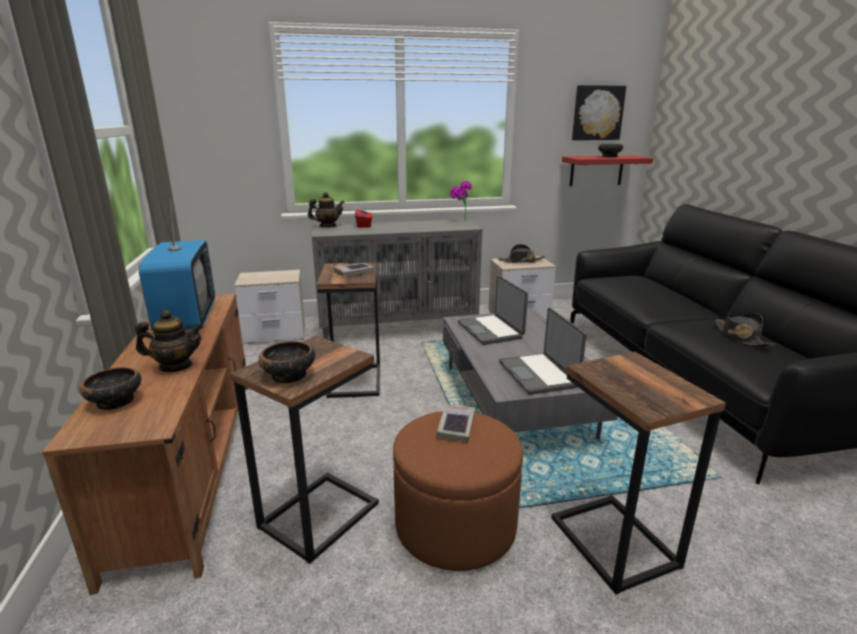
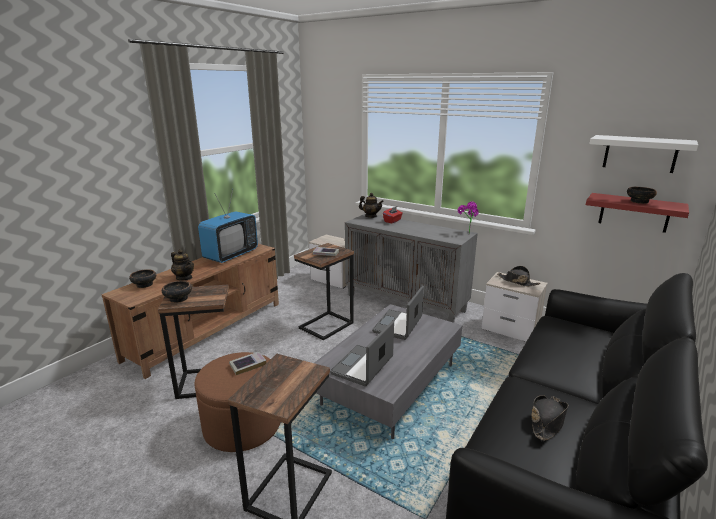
camera: 45 degrees right, 0 degrees up
(597, 113) = (640, 153): picture -> white shelf

